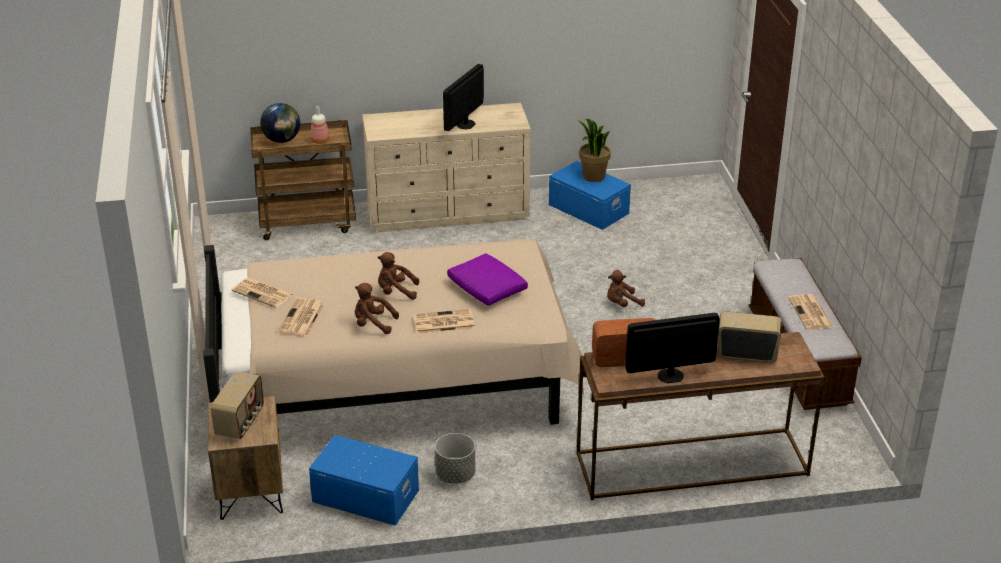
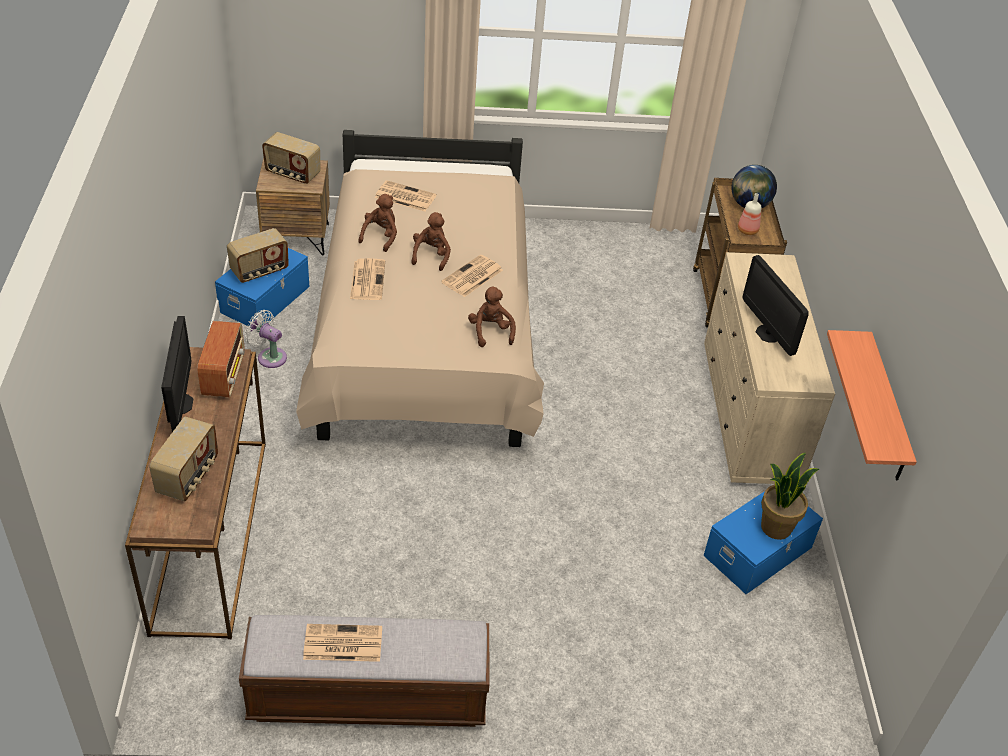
camera: 95 degrees right, 10 degrees up
(264, 293) = (453, 179): newspaper -> newspaper (472, 277)
(368, 462) = (260, 271): none -> radio
(455, 474) = (269, 356): grey planter -> white fan
(466, 124) = (768, 333): monitor -> monitor turned 150 degrees counterclockwise
(487, 289) = (418, 317): purple pillow -> none
(587, 47) = (886, 409): none -> shelf
(622, 304) = (526, 539): brown plush toy -> brown plush toy (490, 332)

